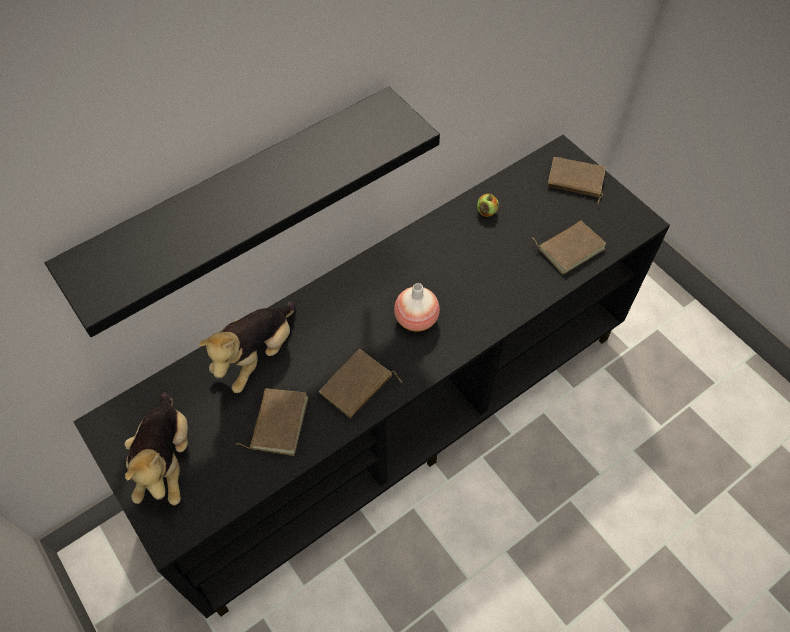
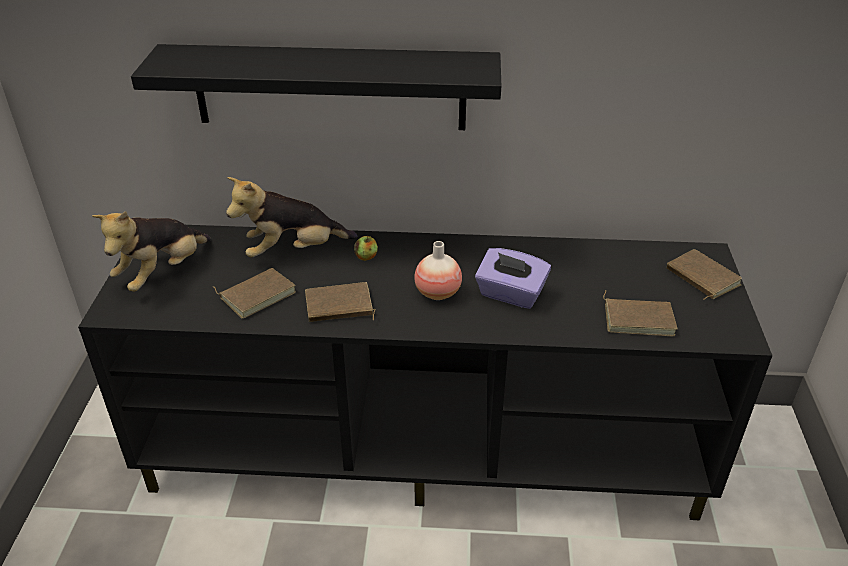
camera: 40 degrees right, 20 degrees down
(468, 284) = (510, 294): none -> purple tissue box
(486, 211) = (586, 258): apple -> apple (366, 257)

